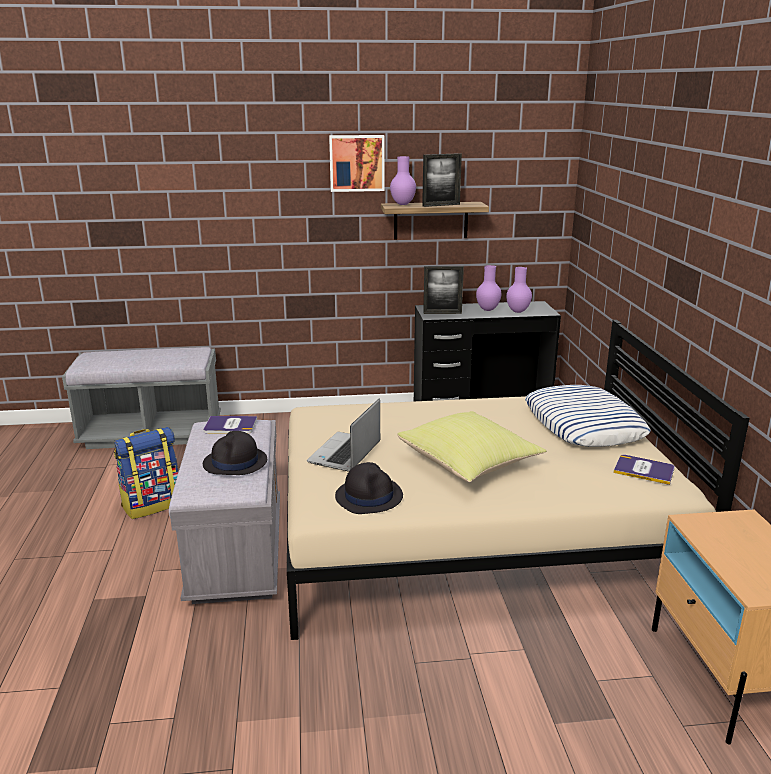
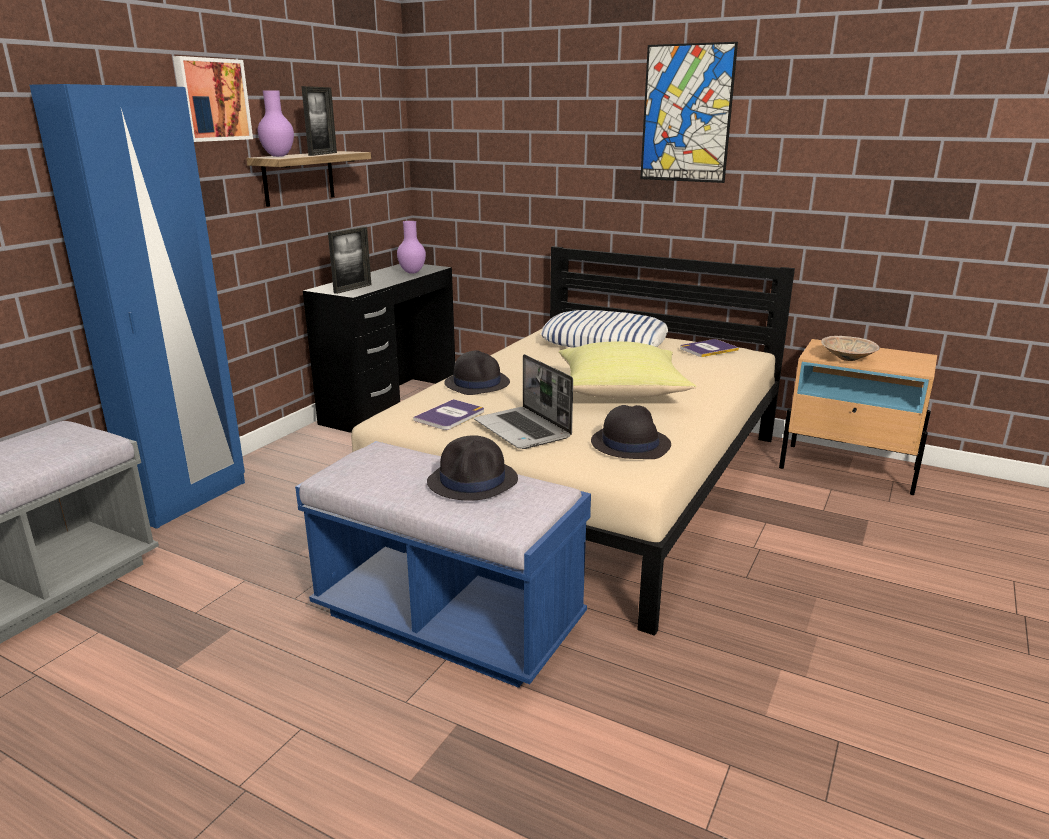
camera: 55 degrees left, 0 degrees up
(152, 504) = (233, 657): backpack -> none
(230, 426) = (364, 461): book -> book (450, 416)
(237, 552) = (448, 620): grey bench -> blue bench
(278, 421) = (189, 500): none -> blue wardrobe
(408, 413) = (477, 383): none -> black hat
(488, 309) = (383, 277): purple vase -> none
(712, 214) = (686, 114): none -> picture
(713, 542) = (847, 359): none -> beige bowl

